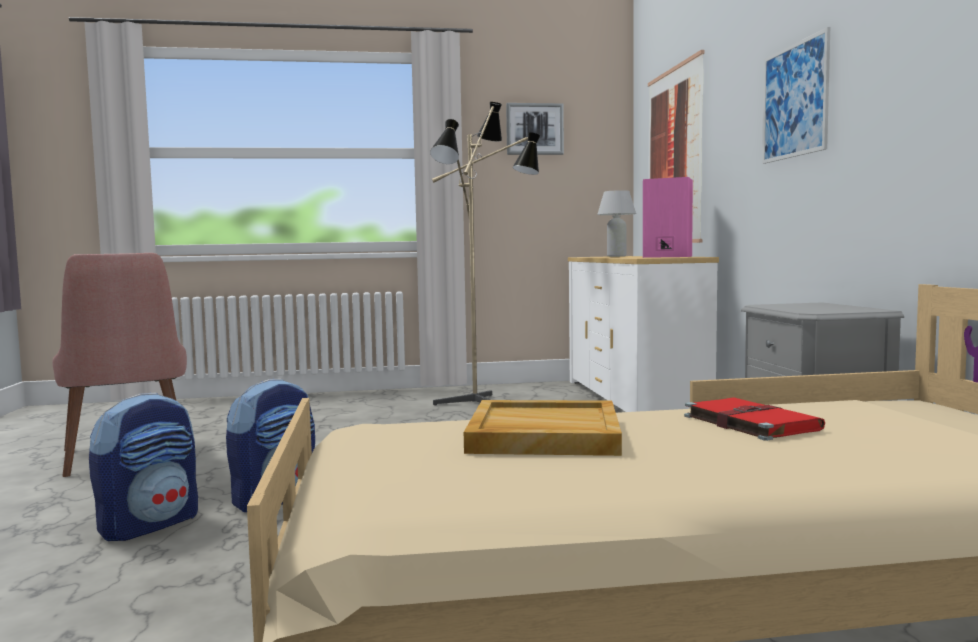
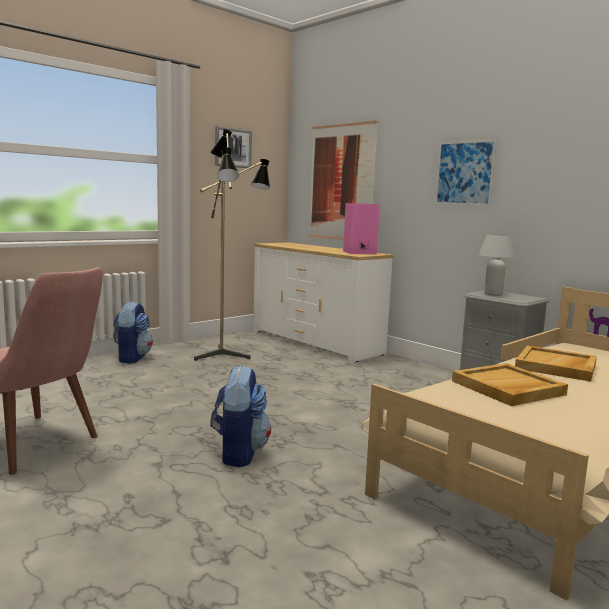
camera: 35 degrees left, 5 degrees up
(150, 524) = (191, 493): backpack -> backpack (132, 358)
(616, 256) = (297, 245): white table lamp -> white table lamp (493, 294)
(748, 422) = (556, 366): red book -> beige tray

